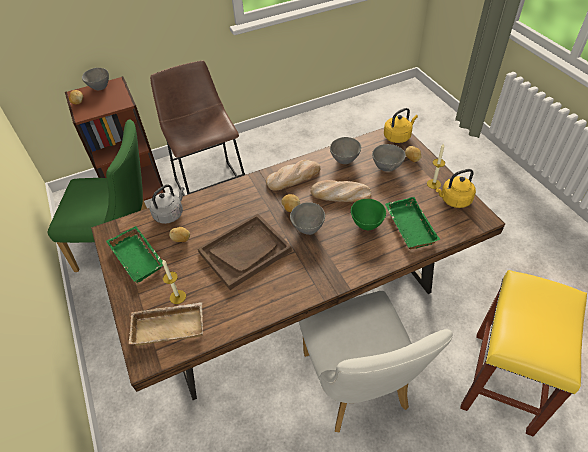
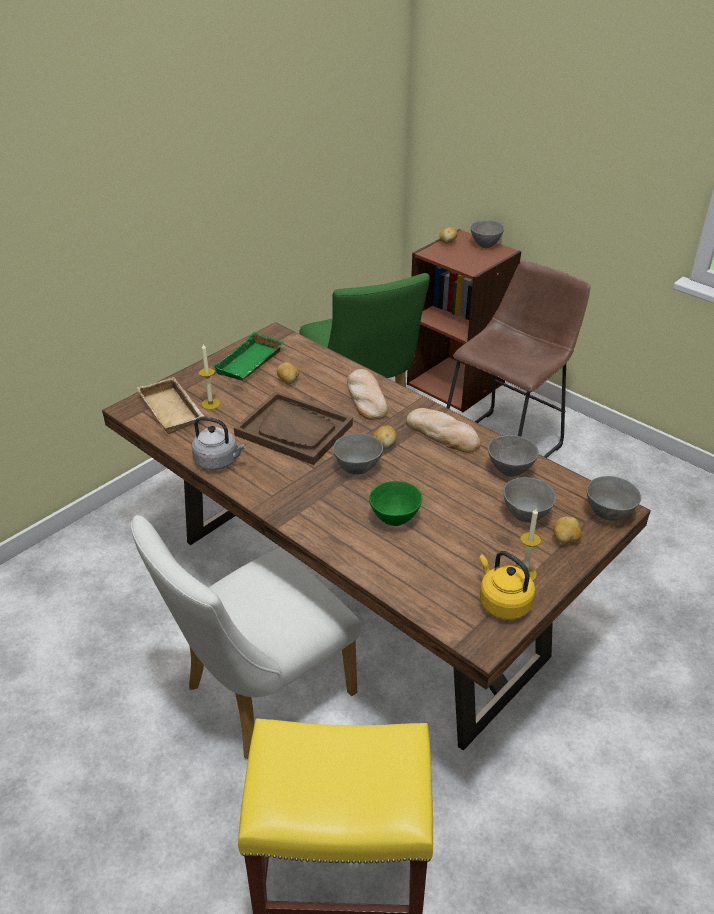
camera: 65 degrees right, 10 degrees down
(170, 214) = (321, 362): grey kettle -> grey kettle (218, 461)
(340, 194) = (437, 482): bread -> bread (365, 397)
(398, 136) = (609, 514): yellow kettle -> grey bowl
(408, 226) = (416, 560): green tray -> none

